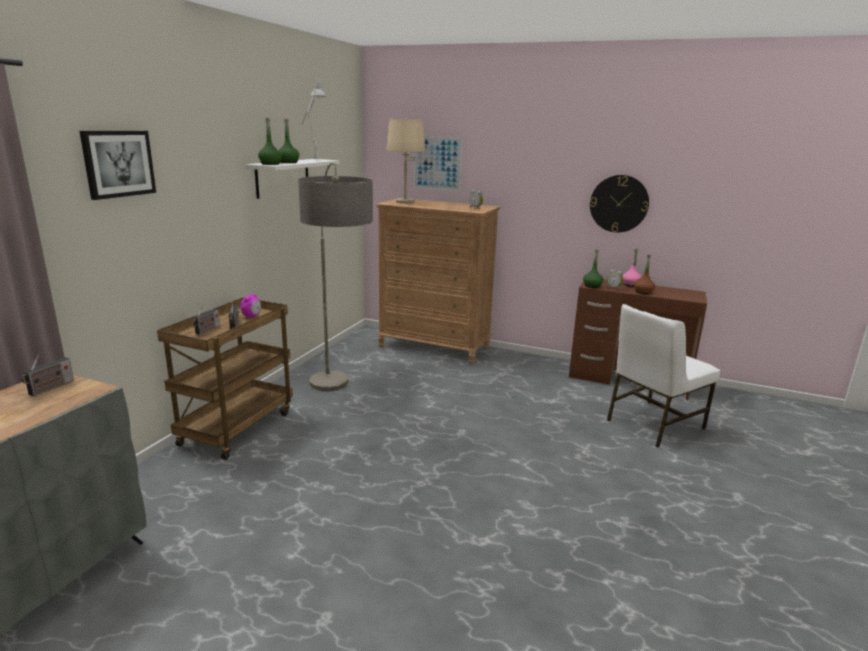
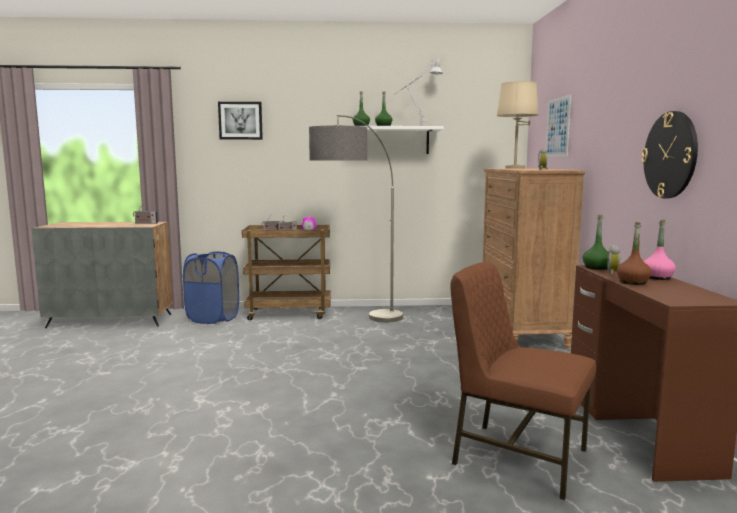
camera: 65 degrees right, 10 degrees down
(175, 485) = (213, 318): none -> blue laundry basket
(652, 424) = (517, 457): white chair -> brown chair

